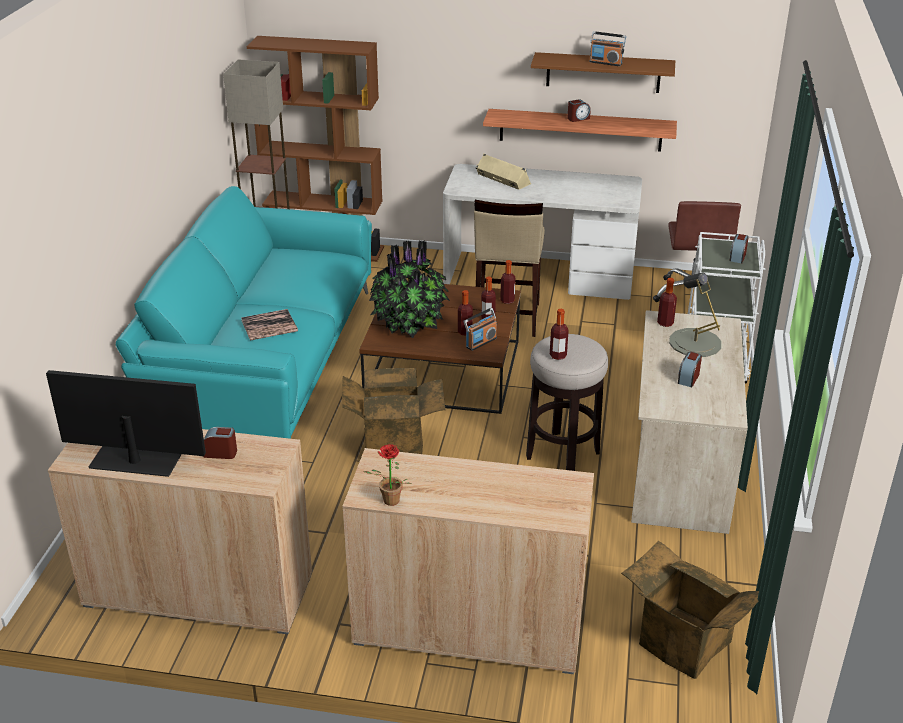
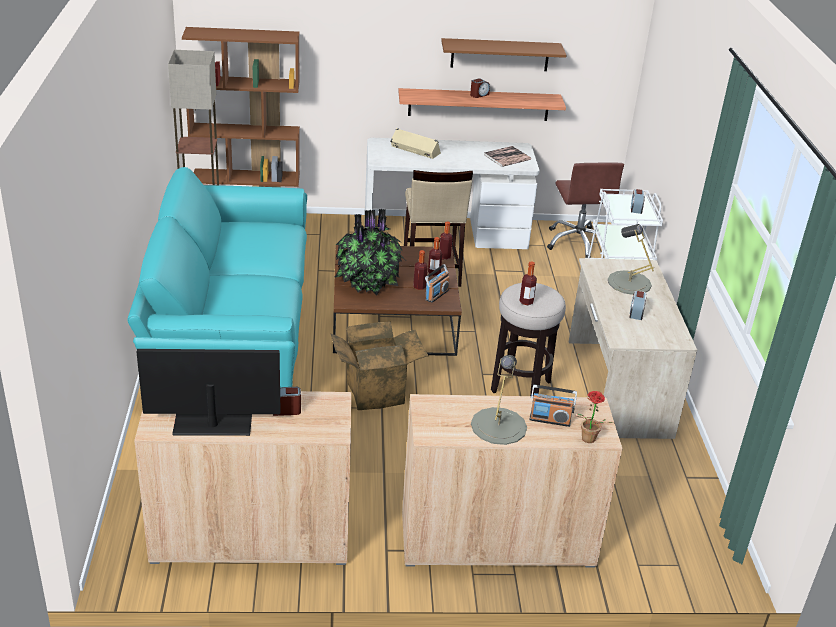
camera: 15 degrees left, 0 degrees up
(269, 326) = (250, 293): book -> book (507, 157)
(388, 502) = (451, 438): potted plant -> potted plant (586, 440)
(449, 493) = (498, 426): none -> grey table lamp
(606, 63) = (506, 46): radio -> radio (550, 420)
(665, 323) = (599, 268): bottle -> none
(681, 644) = (669, 532): cardboard box -> none

